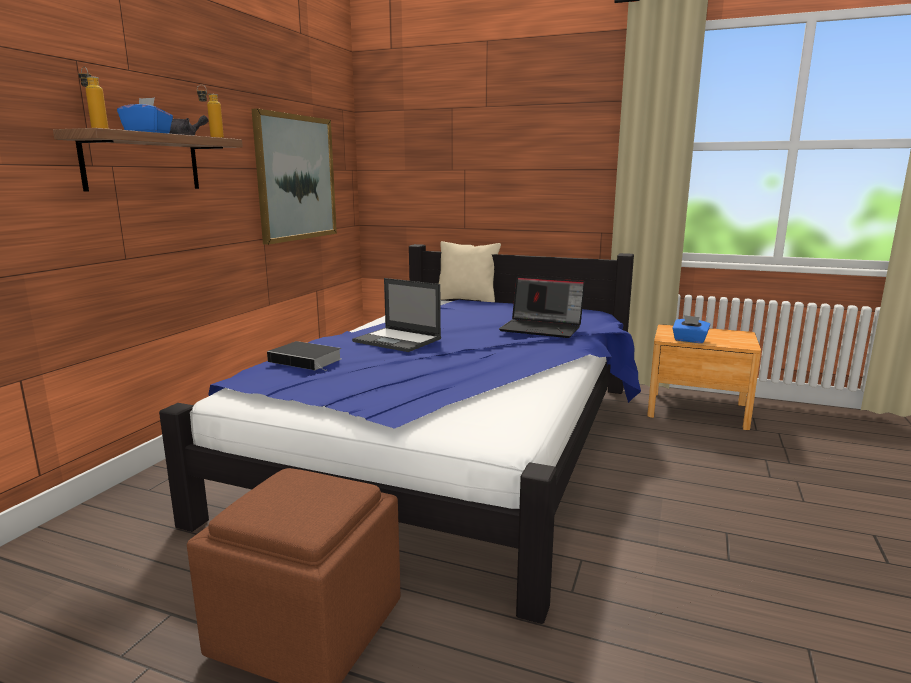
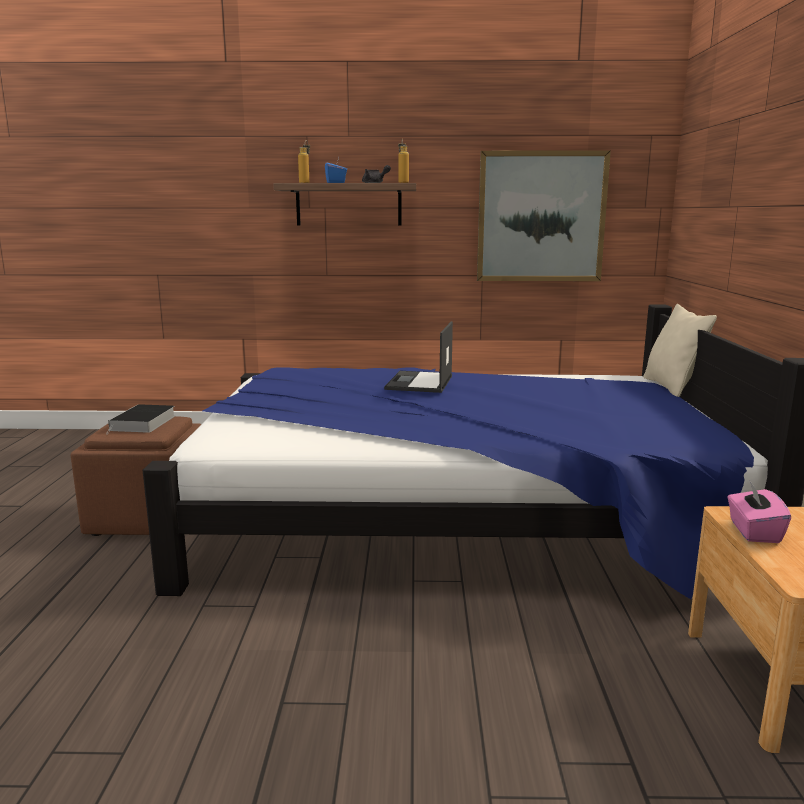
camera: 70 degrees right, 0 degrees up
(307, 360) = (334, 372): book -> book (143, 423)
(542, 328) = (541, 419): laptop -> none
(689, 340) = (753, 531): blue tissue box -> pink tissue box

